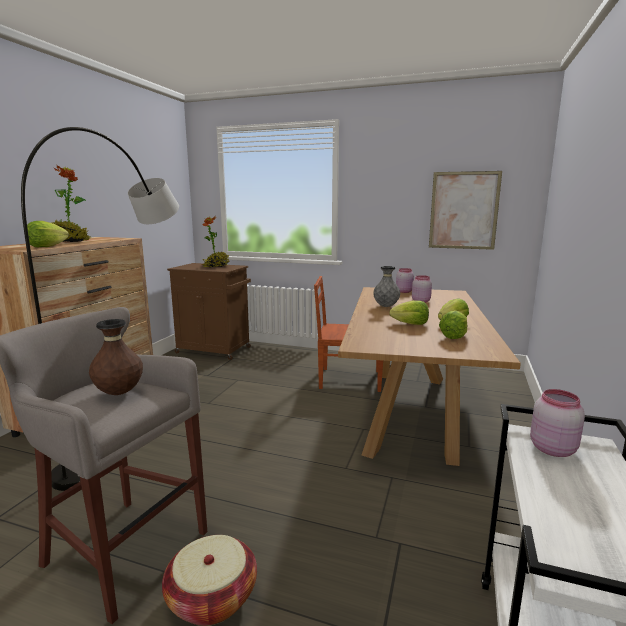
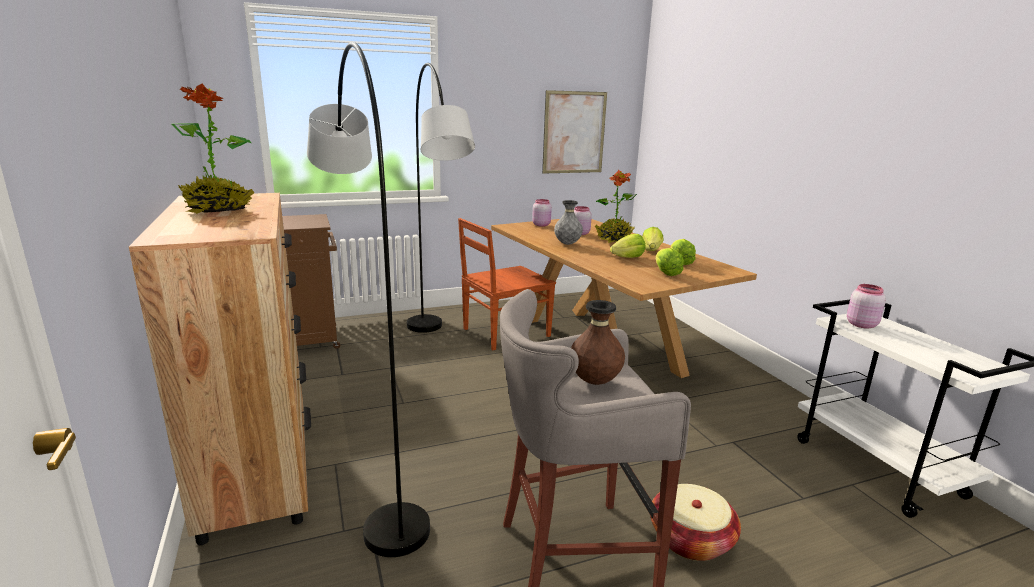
camera: 40 degrees left, 5 degrees up
(47, 246) = (247, 224): lettuce -> lettuce (666, 273)
(216, 266) = (286, 220): potted plant -> potted plant (613, 239)
(280, 379) = (437, 353): none -> grey floor lamp

